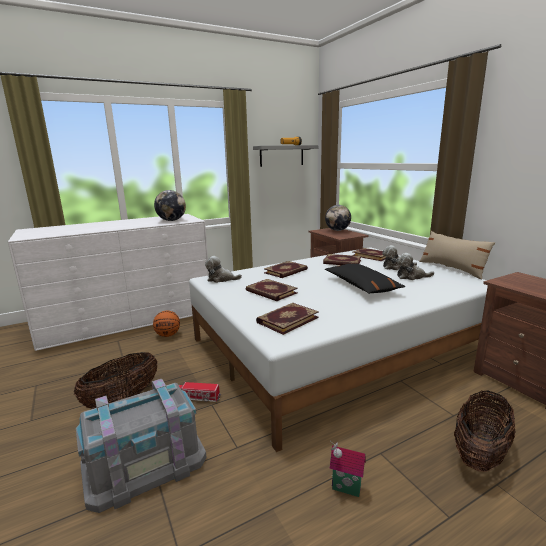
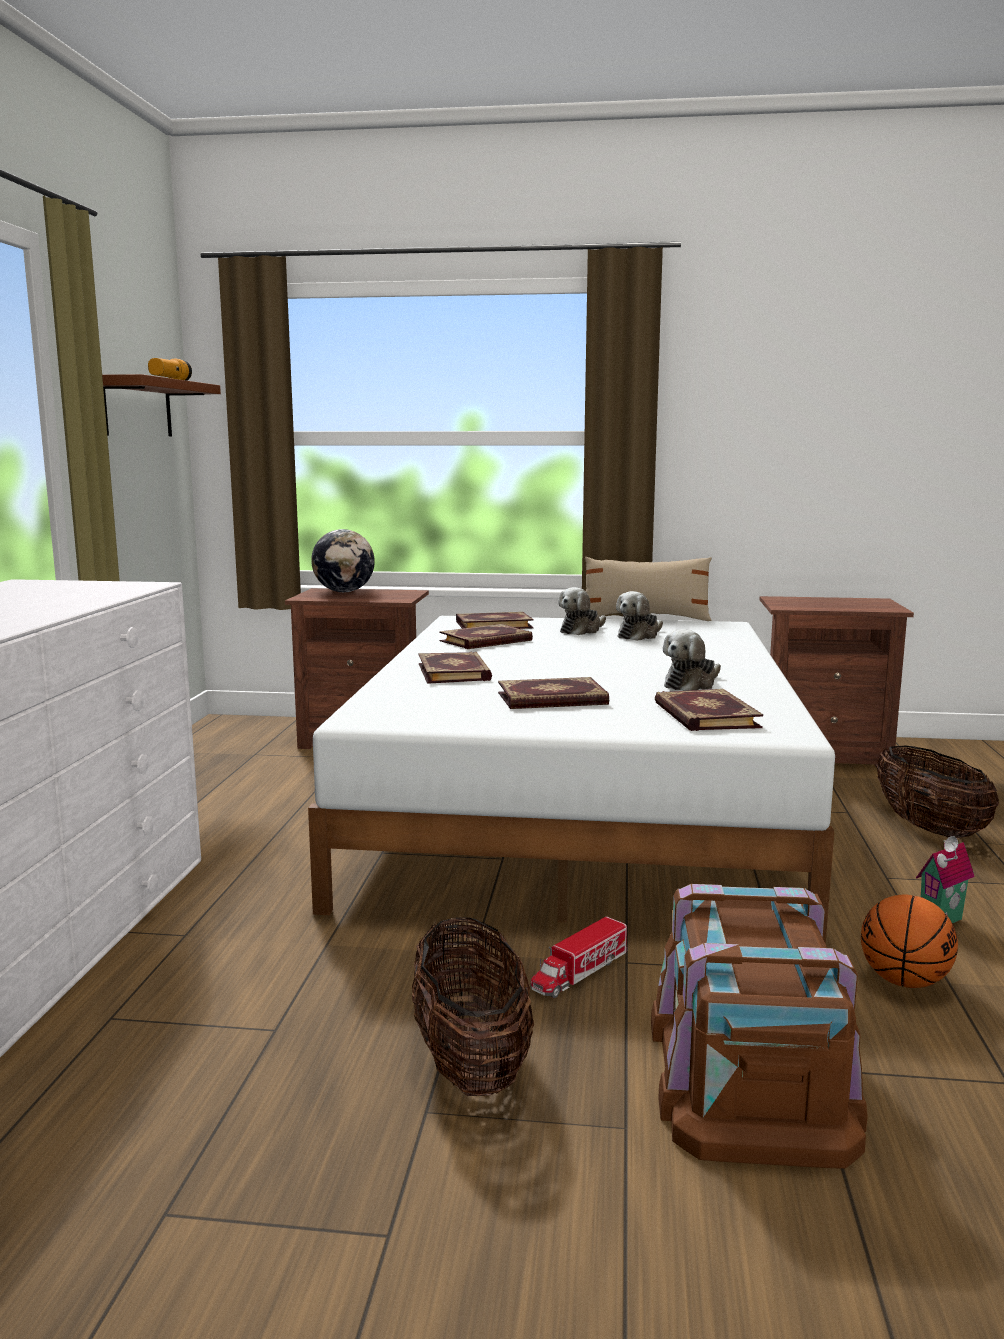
camera: 55 degrees left, 5 degrees down
(144, 462) = (747, 1073): grey storage box -> brown storage box
(168, 335) = (224, 940): basketball -> basketball (904, 981)
(171, 220) = (77, 592): globe -> none
(221, 279) = (392, 711): plush toy -> plush toy (691, 684)
(281, 156) = (137, 408): grey shelf -> brown shelf
(361, 286) = (629, 659): black pillow -> none

